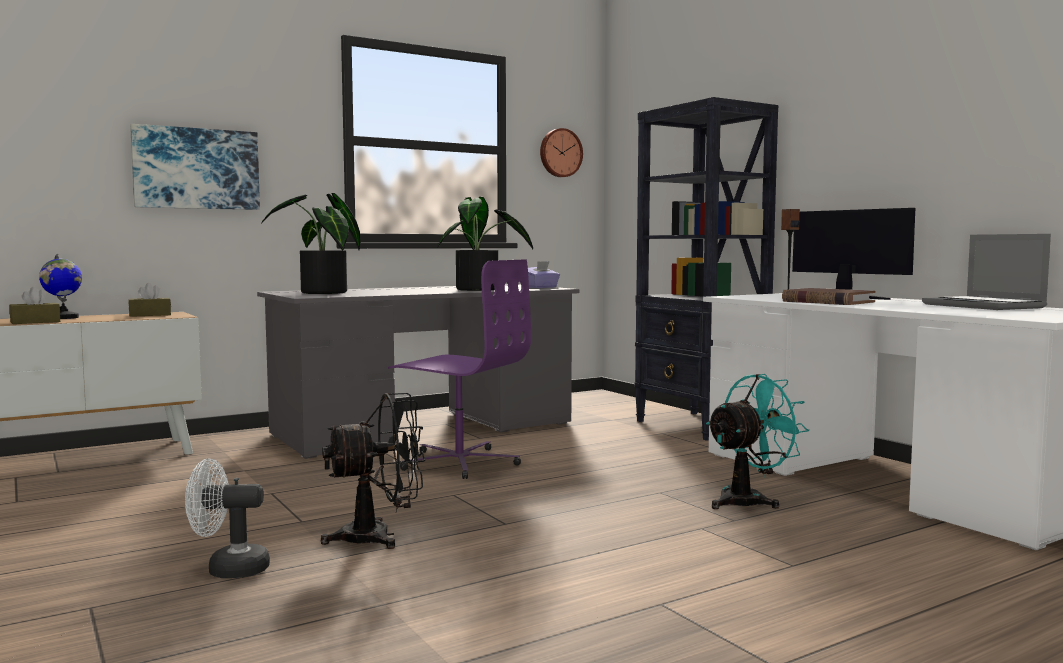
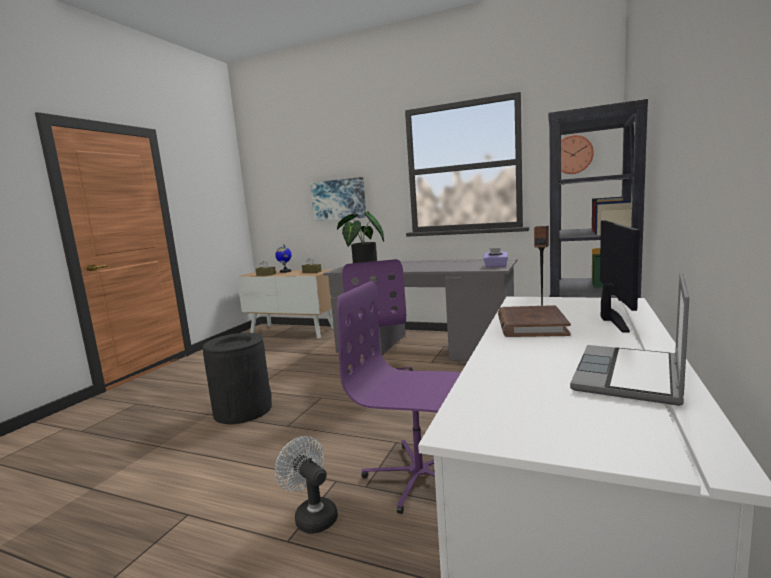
camera: 55 degrees right, 5 degrees up
(228, 569) = (184, 404): white fan -> white fan (312, 516)
(379, 536) = (243, 410): black fan -> black trash can
(481, 289) = (445, 267): potted plant -> none
(749, 500) = (419, 477): turquoise fan -> purple office chair

